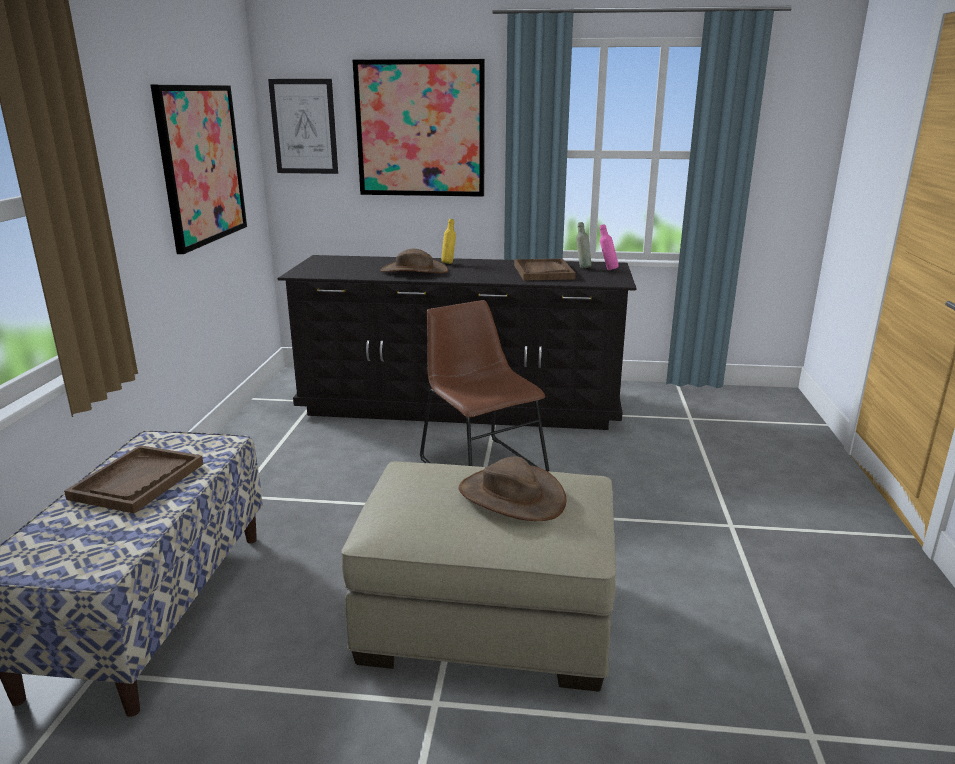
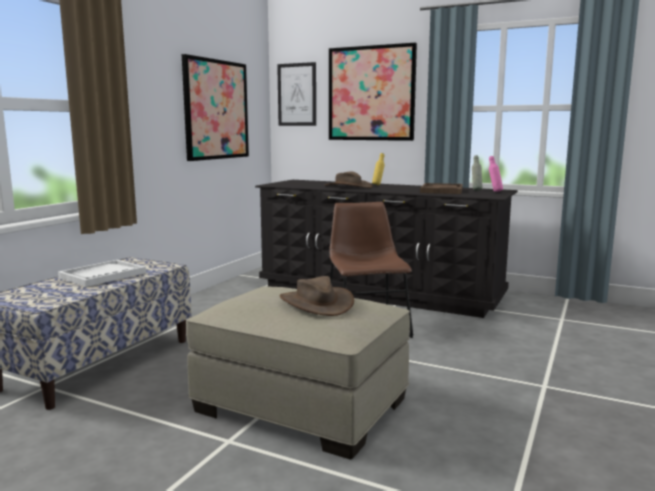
camera: 20 degrees right, 10 degrees down
(138, 481) = (102, 275): brown tray -> white tray

